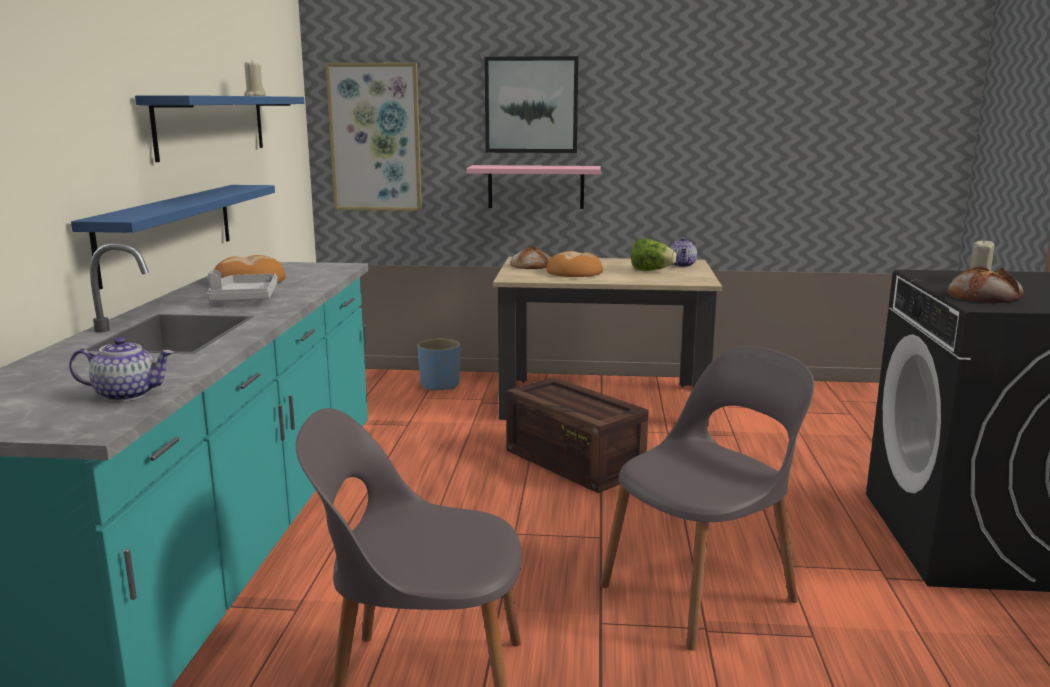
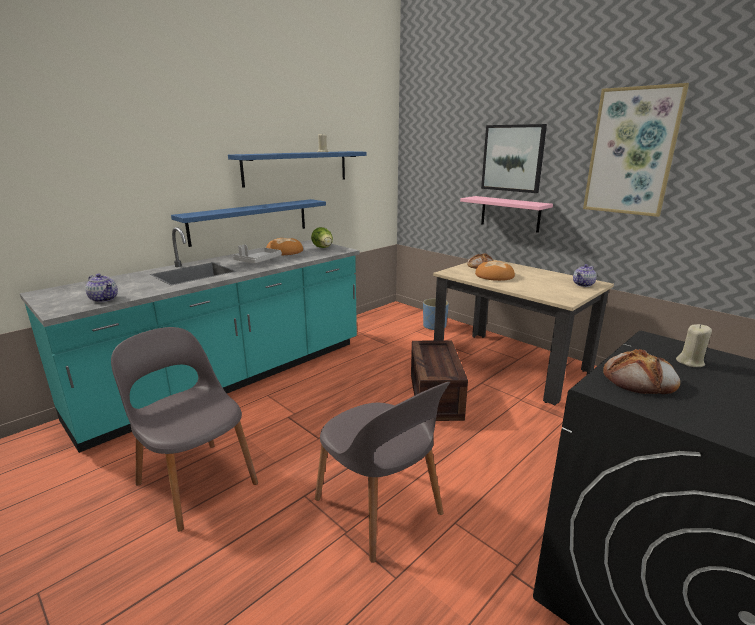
camera: 40 degrees right, 5 degrees up
(375, 138) = (427, 175): picture -> picture (631, 152)
(651, 270) = (549, 284): lettuce -> lettuce (323, 248)
(702, 591) = (379, 509): grey chair -> grey chair turned 45 degrees clockwise

